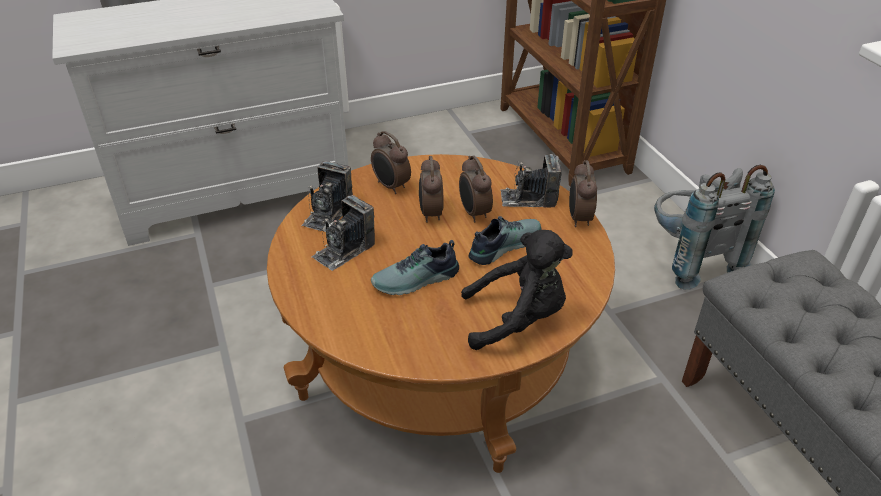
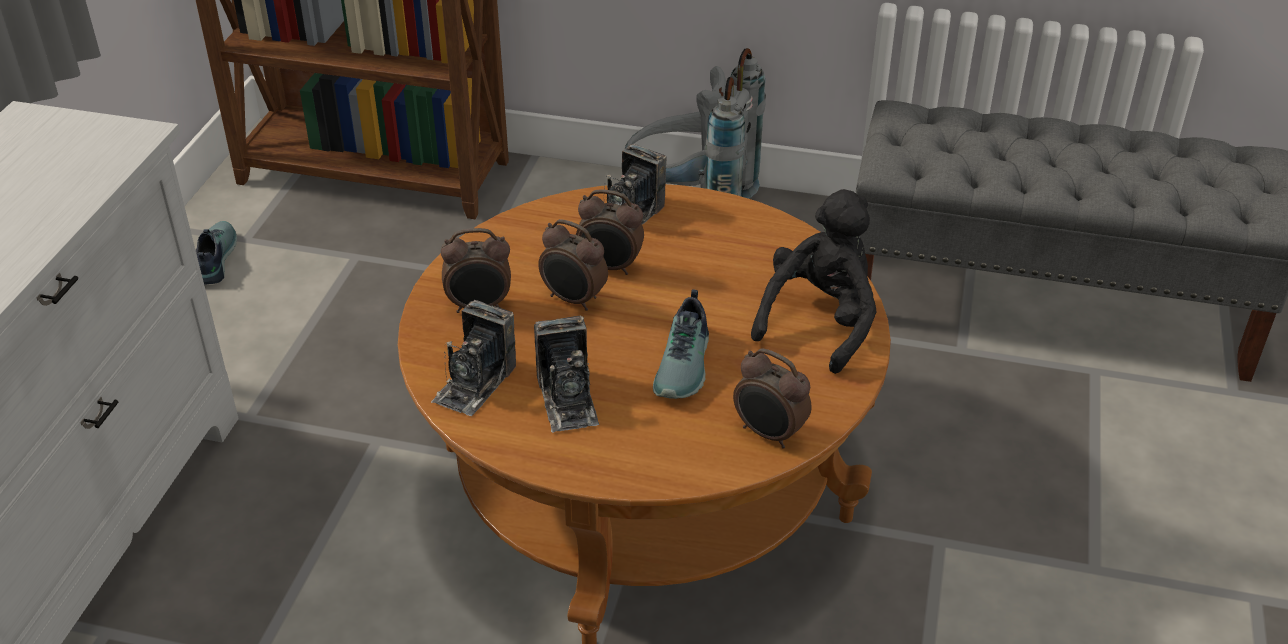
camera: 55 degrees left, 0 degrees up
(328, 214) = (475, 383): camera -> camera turned 60 degrees clockwise
(503, 245) = (690, 274): shoe -> shoe (214, 259)
(578, 218) = (702, 201): alarm clock -> alarm clock (769, 434)

